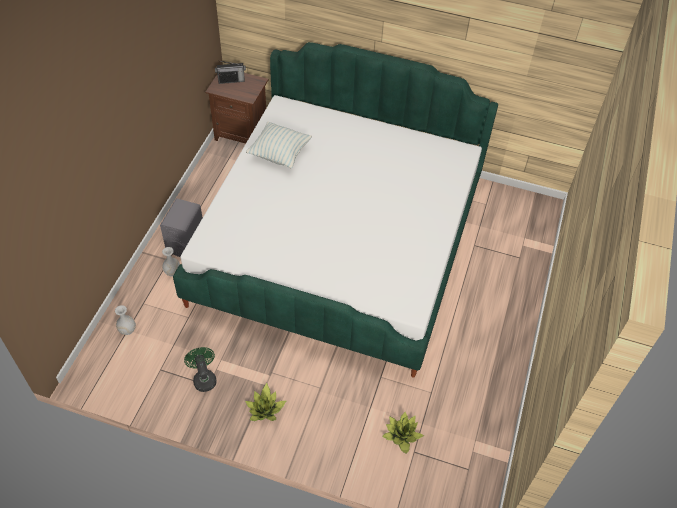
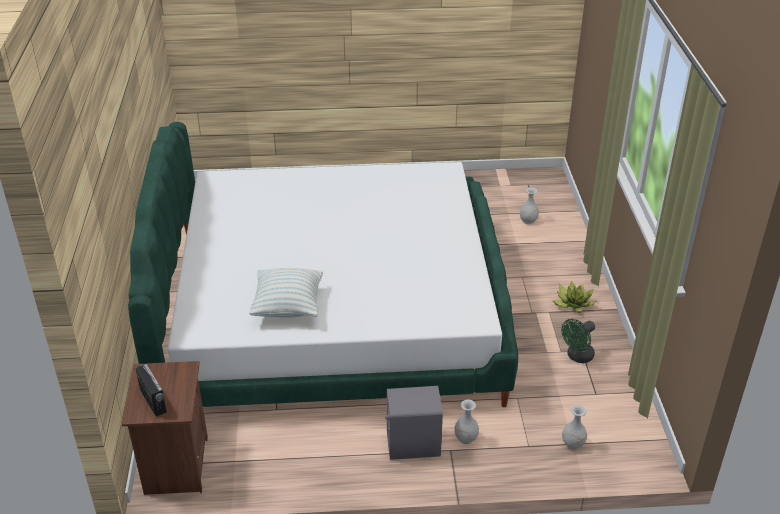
camera: 110 degrees left, 15 degrees down
(402, 436) = (528, 221): potted plant -> white vase

